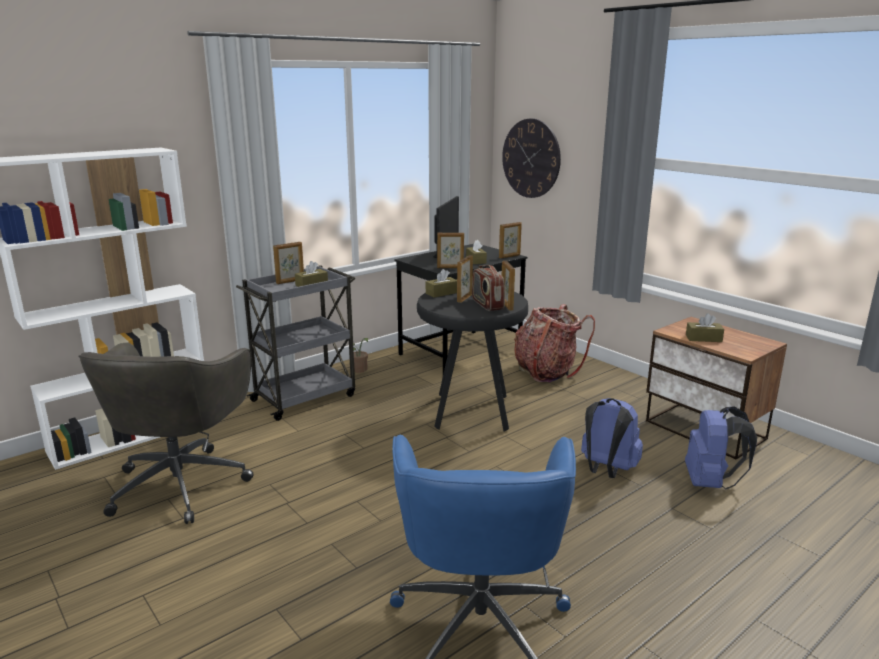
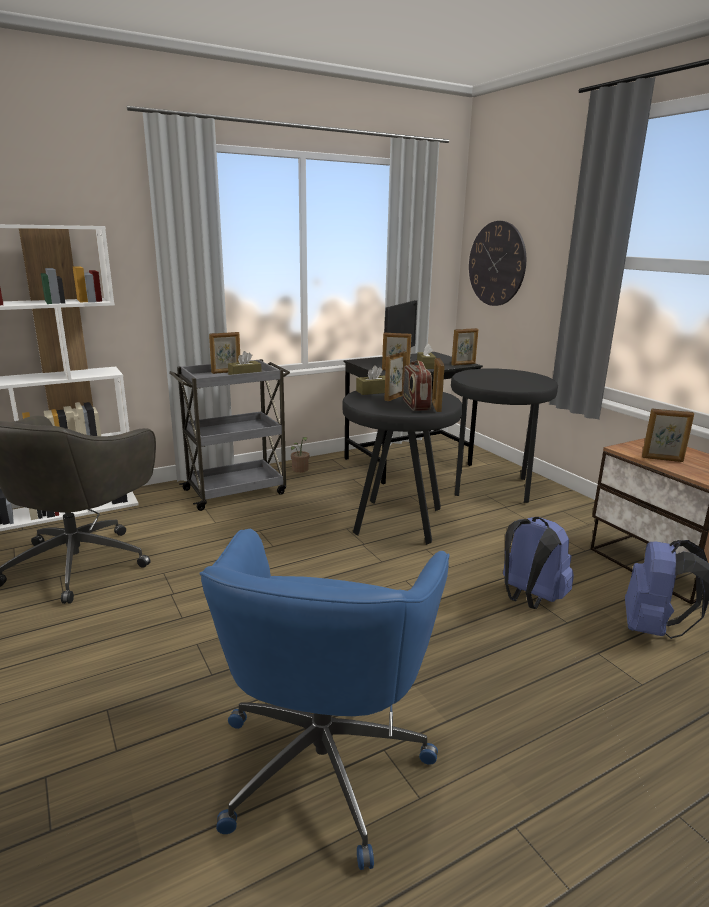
camera: 10 degrees right, 0 degrees up
(547, 371) = (493, 488): backpack -> black stool
(703, 338) = (662, 459): brown tissue box -> picture frame

